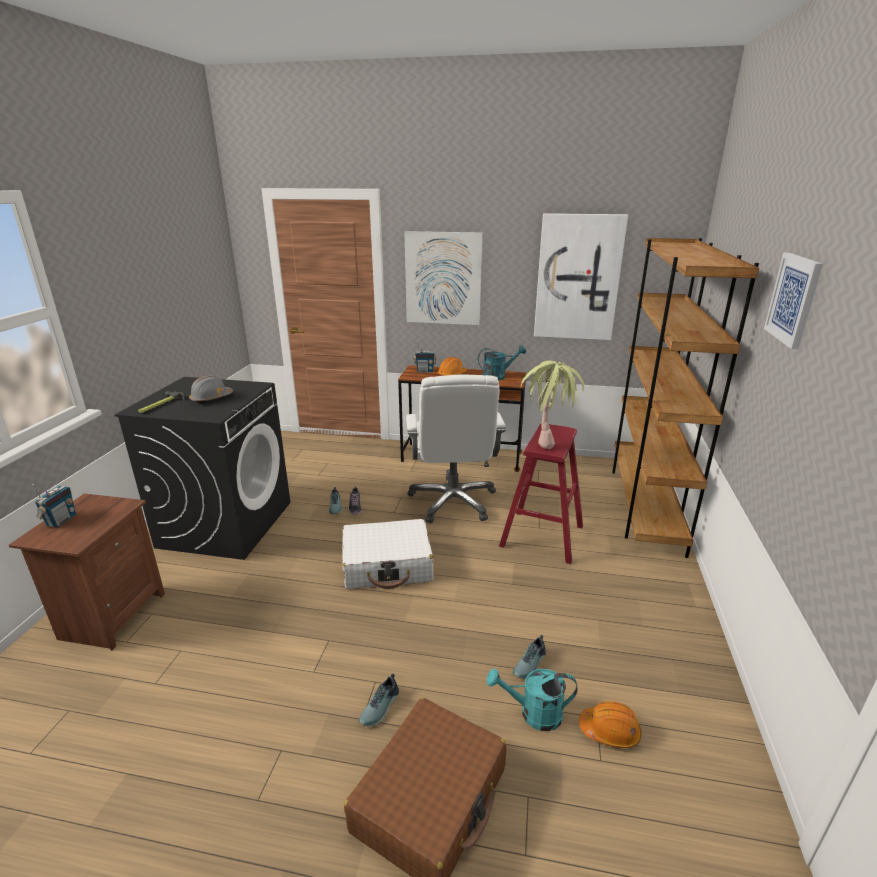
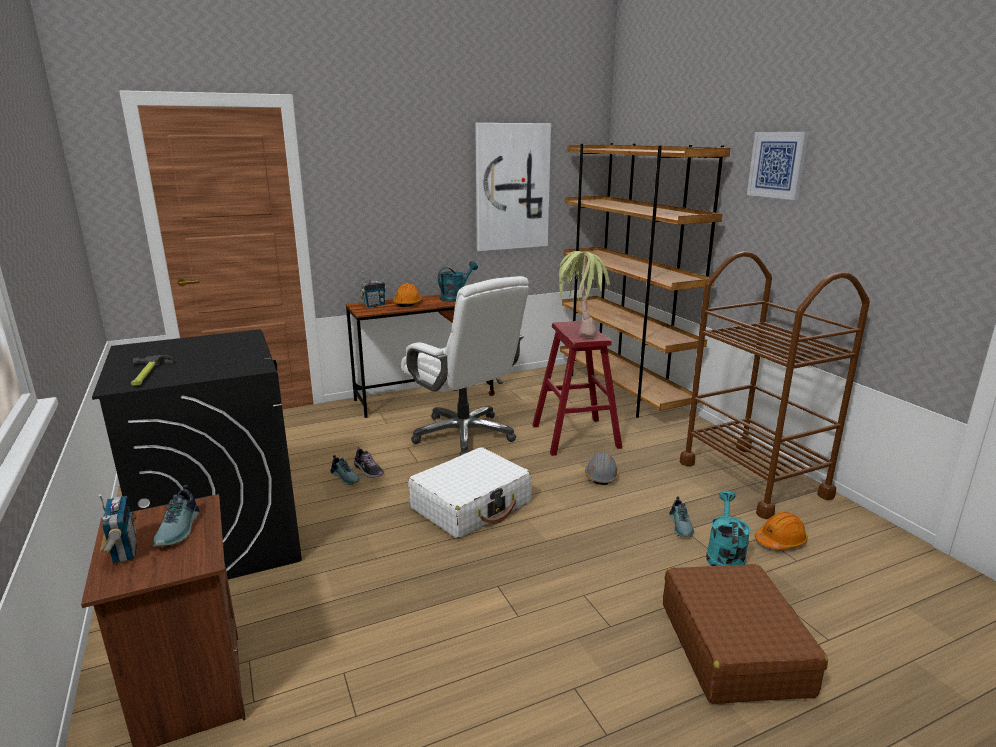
camera: 35 degrees left, 5 degrees down
(211, 398) = (210, 355): grey hard hat -> grey hard hat (601, 476)
(381, 707) = (614, 610): shoe -> shoe (180, 529)
(443, 278) = (377, 197): picture -> none
(533, 713) = (724, 555): turquoise watering can -> turquoise watering can turned 135 degrees clockwise
(667, 653) = (753, 479): none -> brown cart

